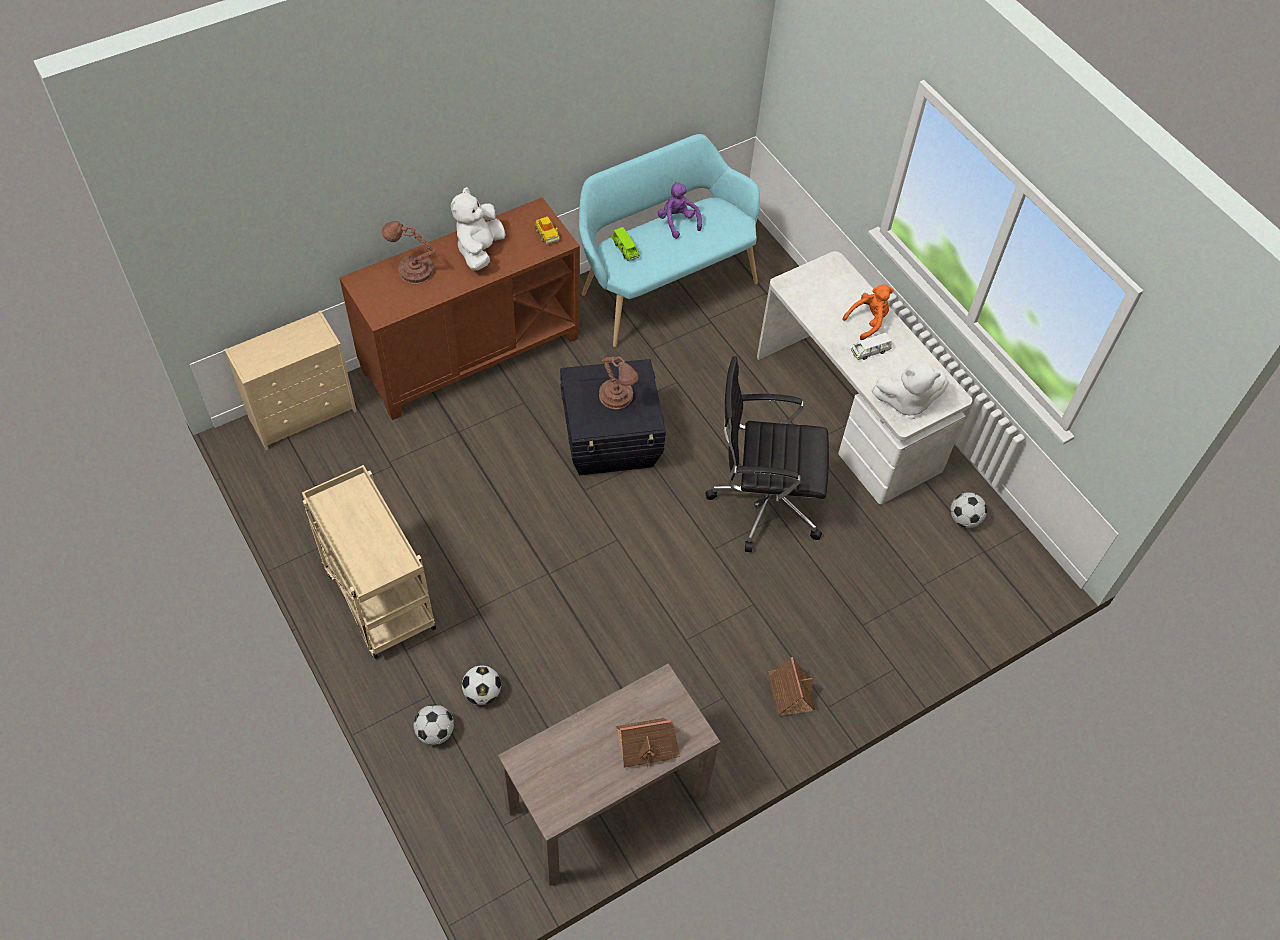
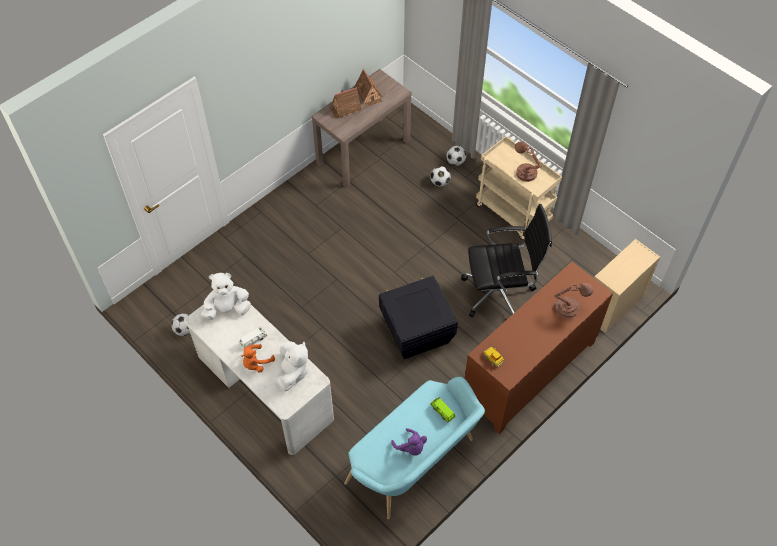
camera: 170 degrees right, 0 degrees up
(479, 250) = (533, 334): white plush toy -> white plush toy (293, 372)
(618, 397) = (414, 309): brown table lamp -> brown table lamp (524, 172)
(763, 502) = (312, 313): black office chair -> black office chair (500, 293)
(790, 692) = (281, 214): toy house -> toy house (368, 94)

